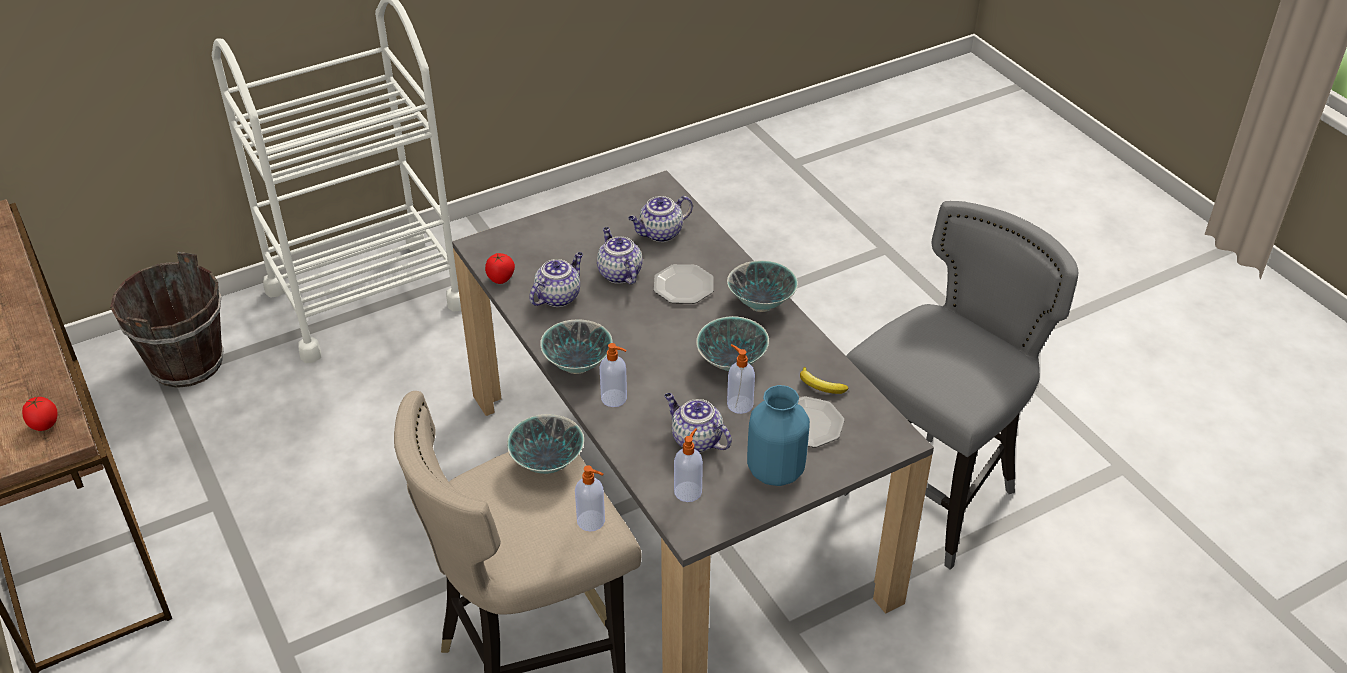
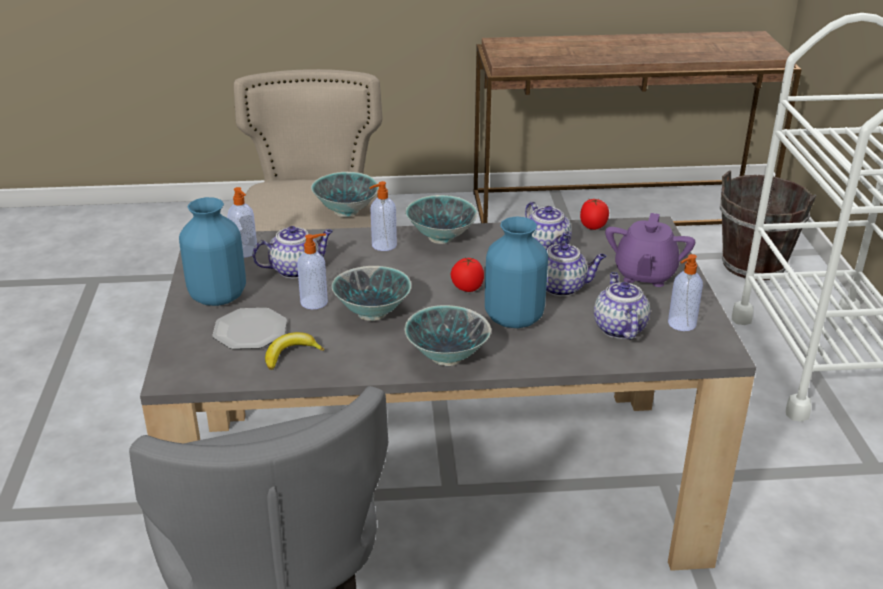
camera: 115 degrees right, 10 degrees down
(45, 426) = (521, 57): tomato -> tomato (467, 289)
(570, 236) = (644, 275): none -> purple teapot
(592, 521) = (270, 217): soap dispenser -> soap dispenser (681, 324)
(684, 286) = (513, 318): plate -> blue vase

